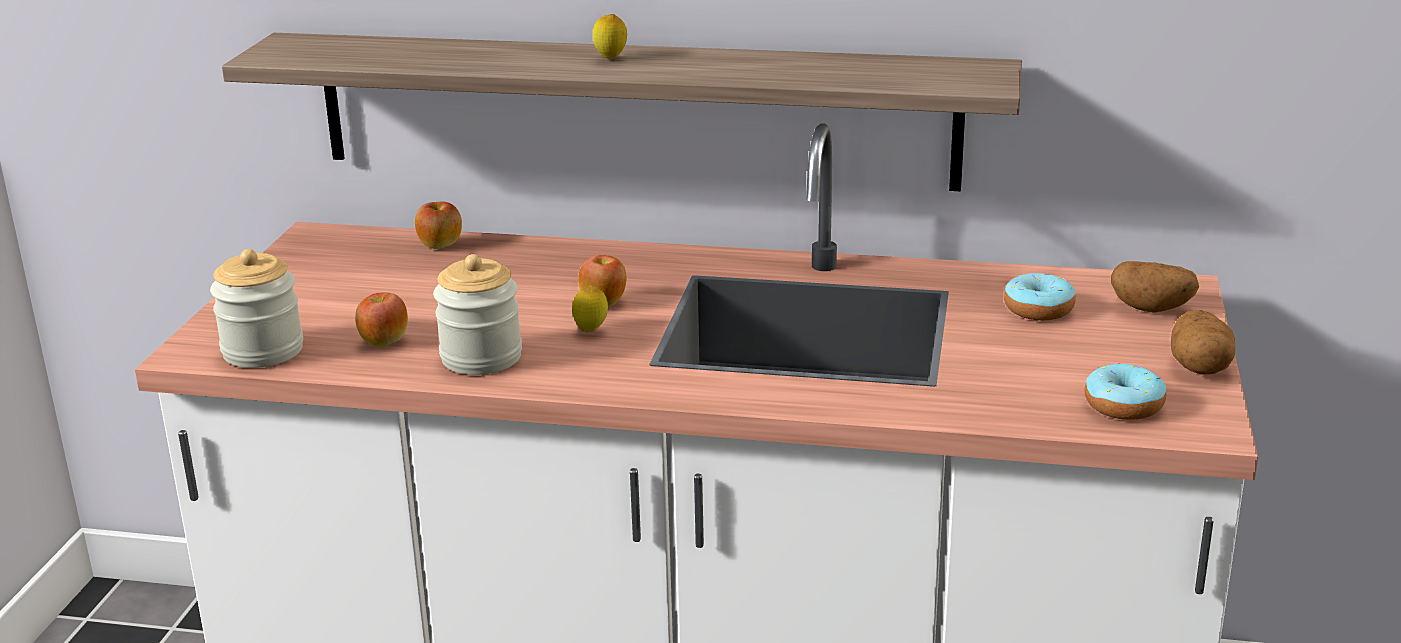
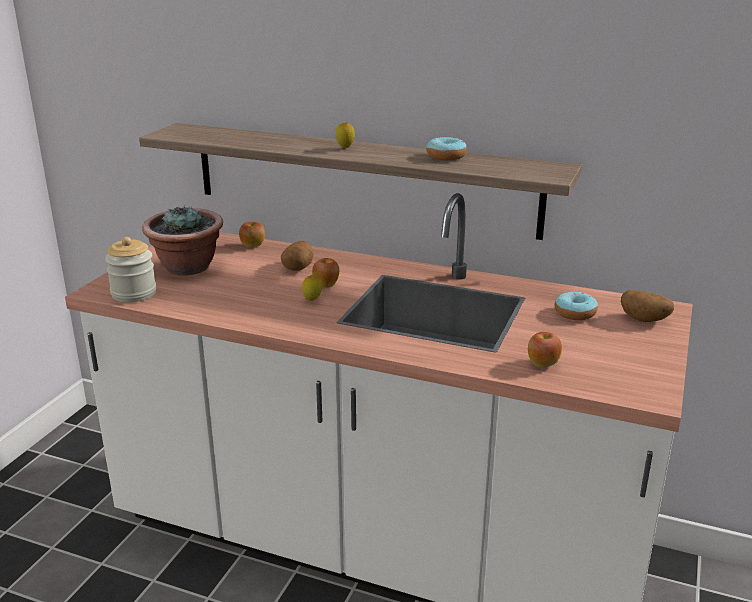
camera: 10 degrees right, 0 degrees up
(339, 295) = (187, 267): none -> potted plant
(384, 342) = (199, 295): apple -> apple (542, 364)
(481, 357) = (246, 309): jar -> none
(1123, 405) = (606, 376): donut -> donut (446, 156)
(1199, 366) = (661, 357): potato -> potato (298, 267)

